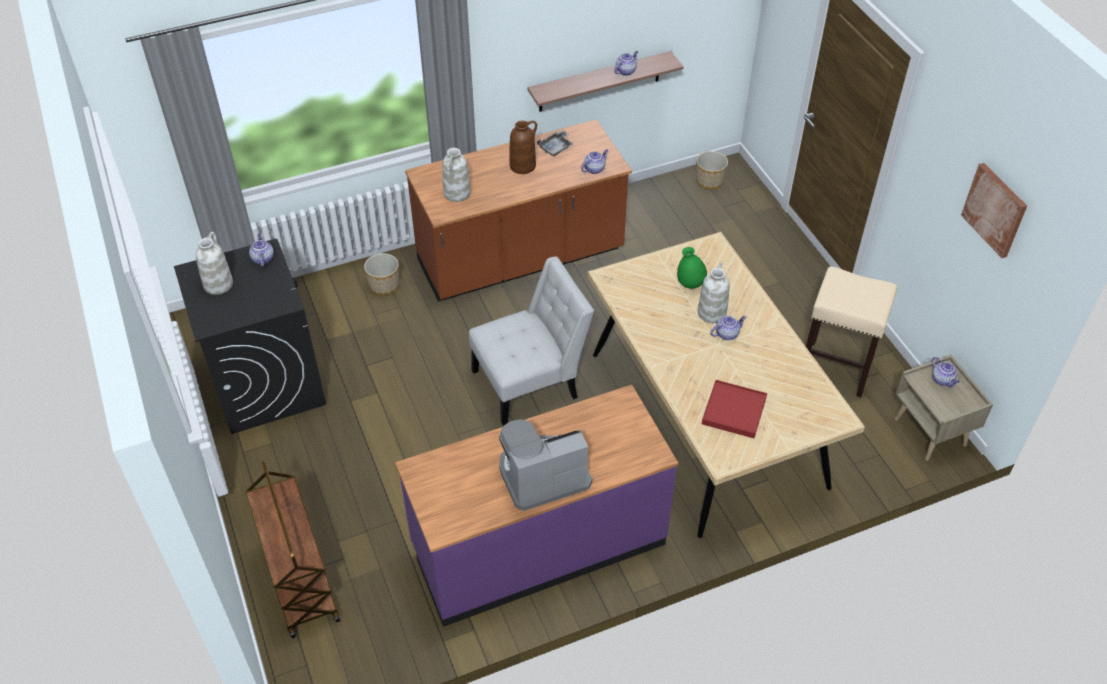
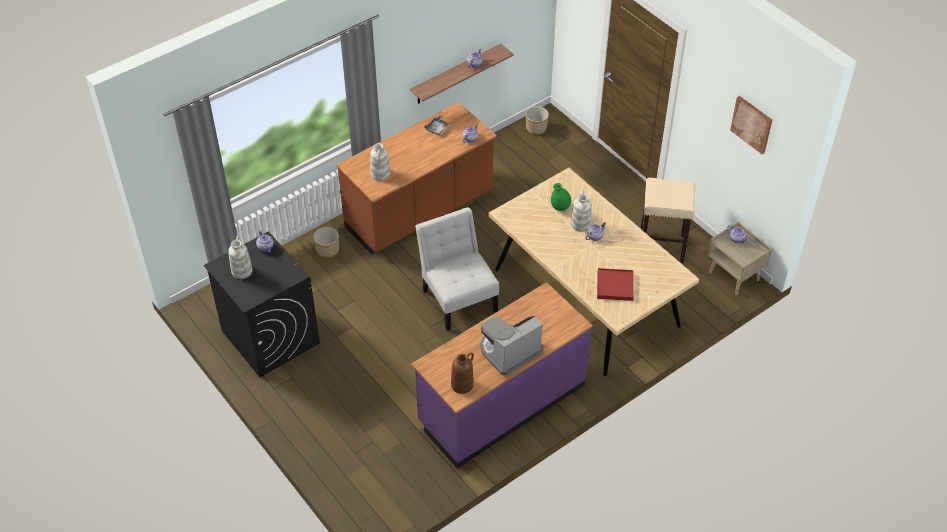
camera: 15 degrees left, 0 degrees up
(299, 580) = (349, 462): brown cart -> none
(523, 165) = (419, 145): brown vase -> brown vase (462, 384)
(530, 382) = (458, 298): white chair -> white chair turned 75 degrees counterclockwise

